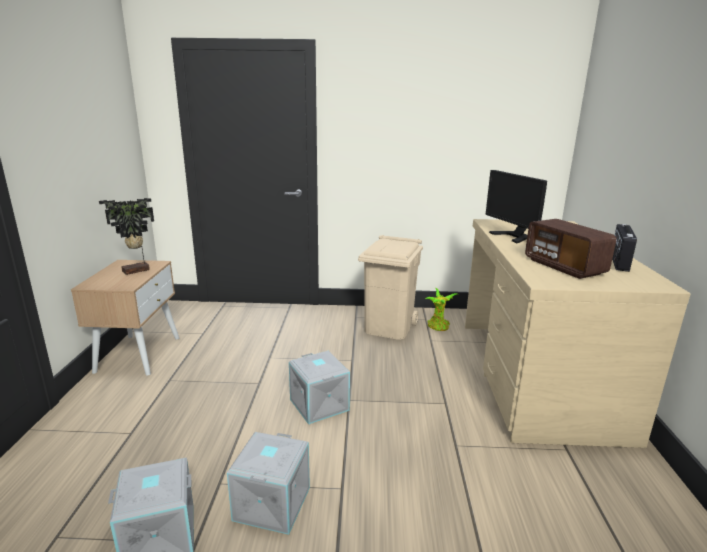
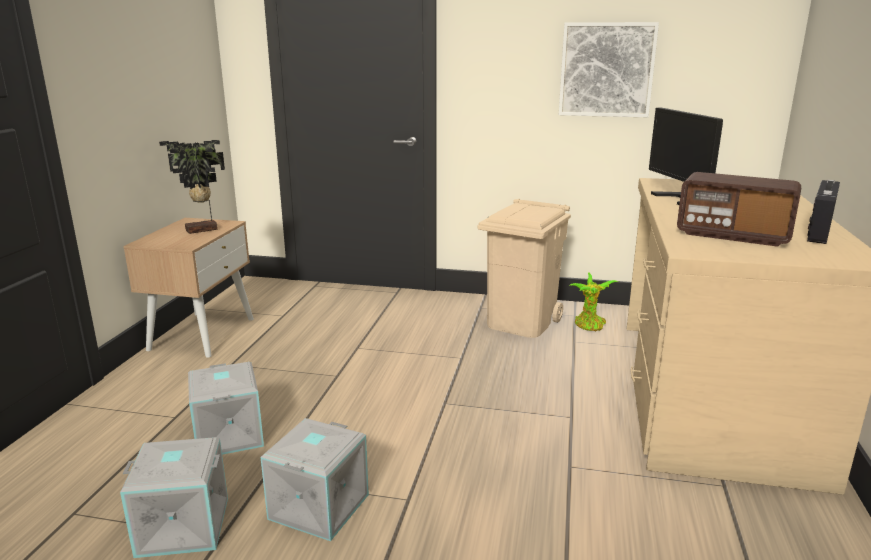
camera: 10 degrees right, 0 degrees up
(320, 404) = (406, 405): grey storage box -> grey storage box (230, 435)
(444, 139) = (606, 70): none -> picture
(564, 267) = (733, 235): radio -> radio turned 45 degrees counterclockwise

